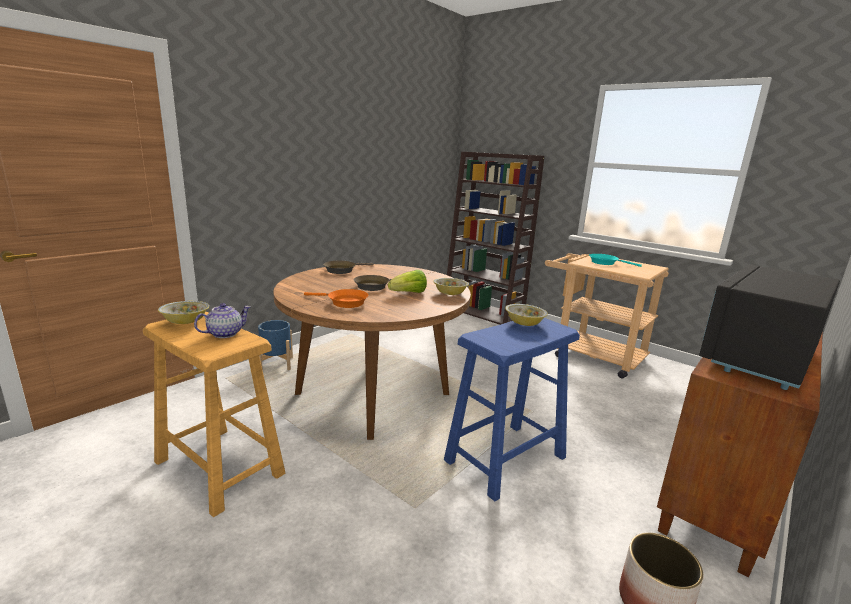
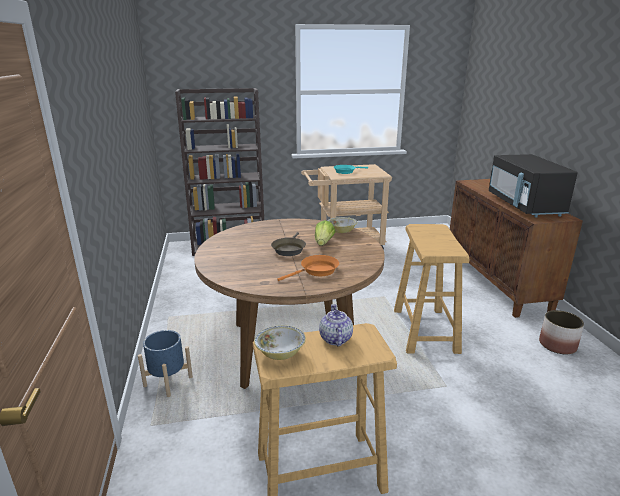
camera: 50 degrees left, 5 degrees up
(342, 270) = (221, 248): brown frying pan -> none
(504, 459) = (425, 331): blue stool -> beige stool
(524, 323) = (421, 232): bowl -> none

